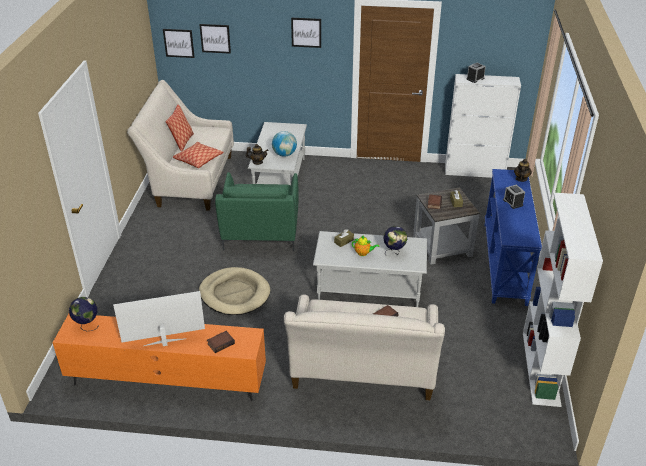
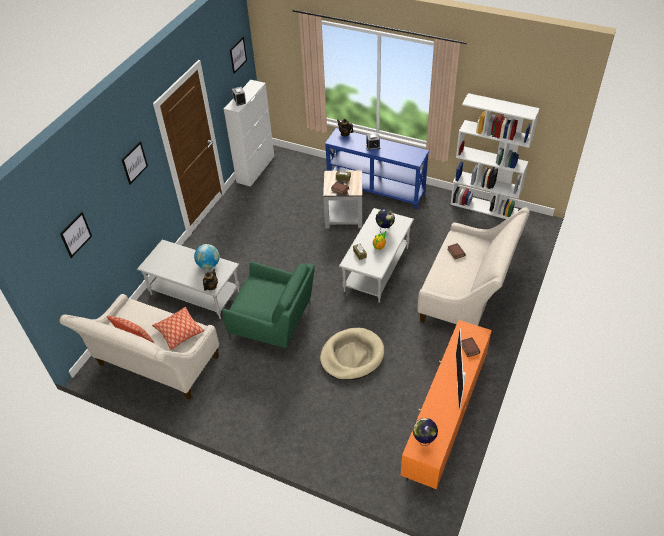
camera: 70 degrees left, 10 degrees up
(178, 43) = (49, 270): picture -> picture (238, 55)

